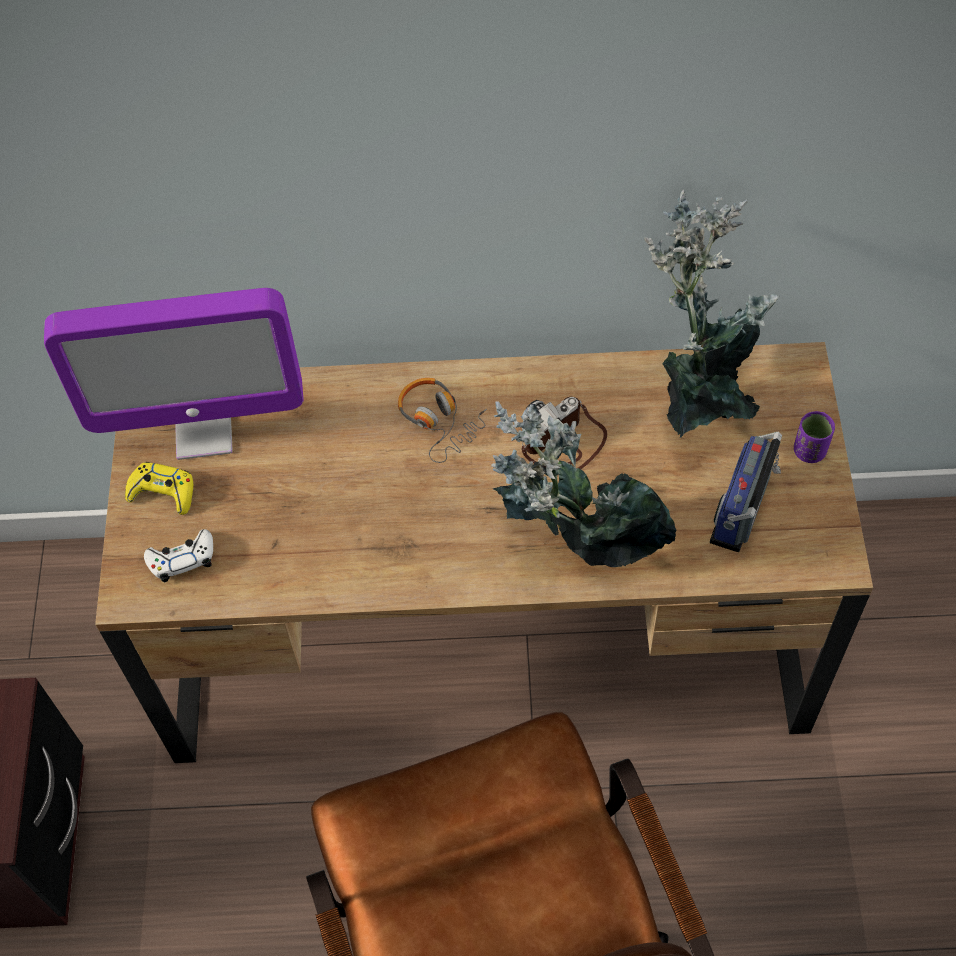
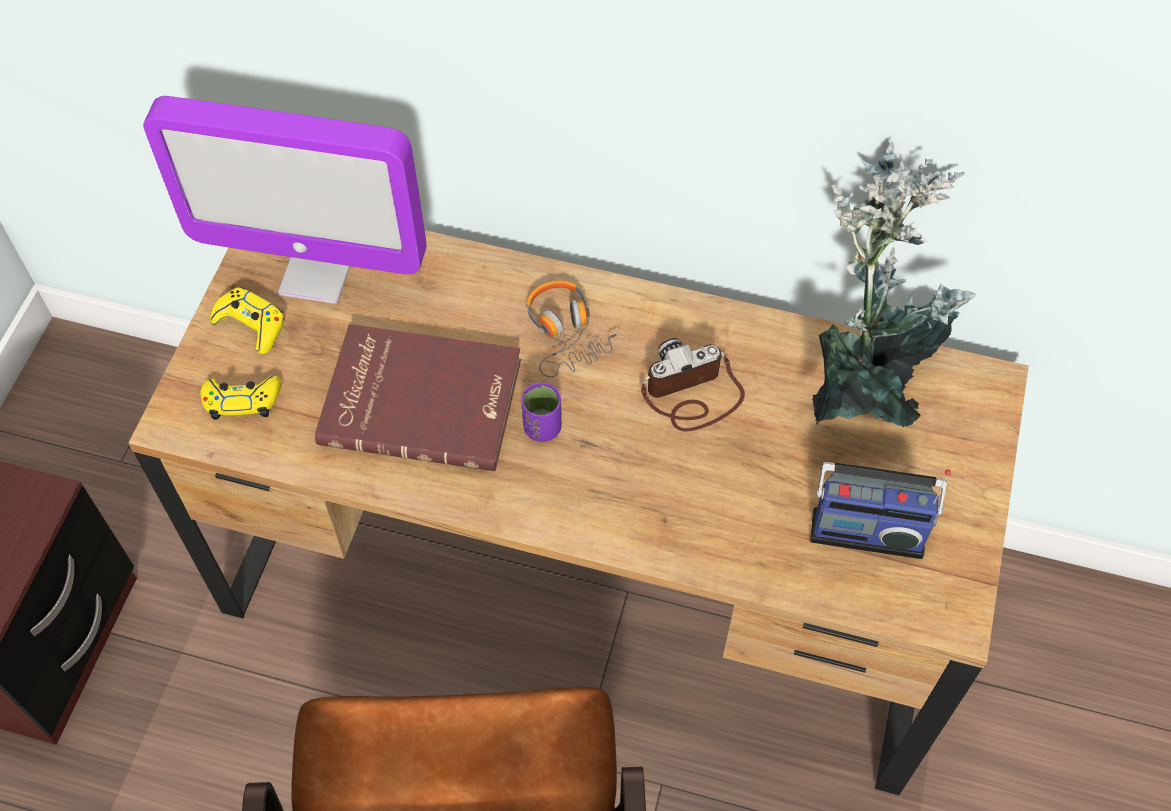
camera: 15 degrees right, 0 degrees up
(182, 559) = (242, 401): white game controller -> yellow game controller
(338, 512) = (422, 399): none -> red book
(572, 547) = (659, 511): potted plant -> none
(743, 511) = (867, 528): radio -> radio turned 120 degrees counterclockwise
(809, 451) = (967, 483): purple cup -> purple cup (542, 428)

